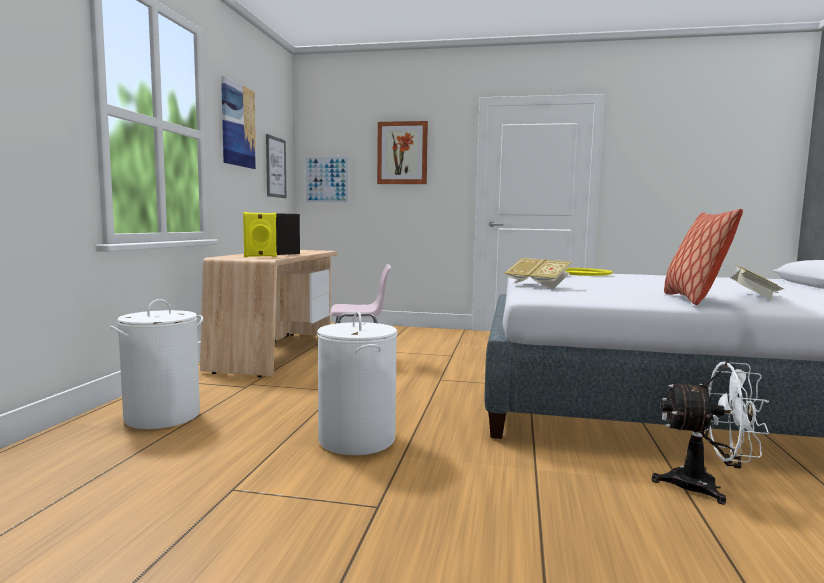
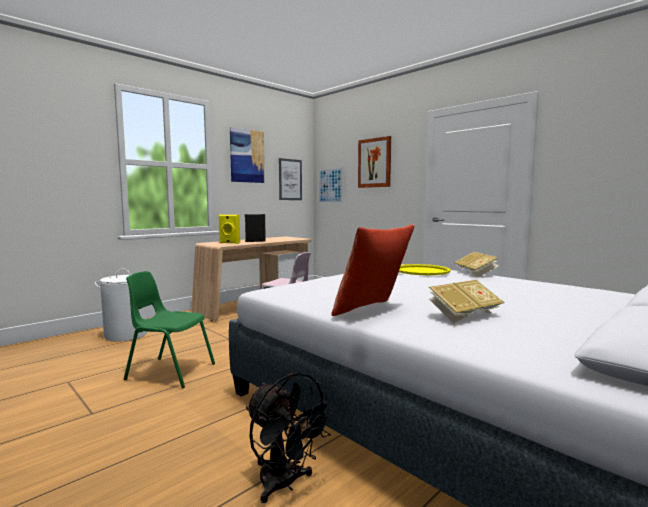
camera: 35 degrees right, 0 degrees up
(356, 439) = (170, 371): white laundry basket -> green chair
(537, 285) = (319, 280): book -> book (475, 273)
(706, 487) = (284, 484): white fan -> black fan

